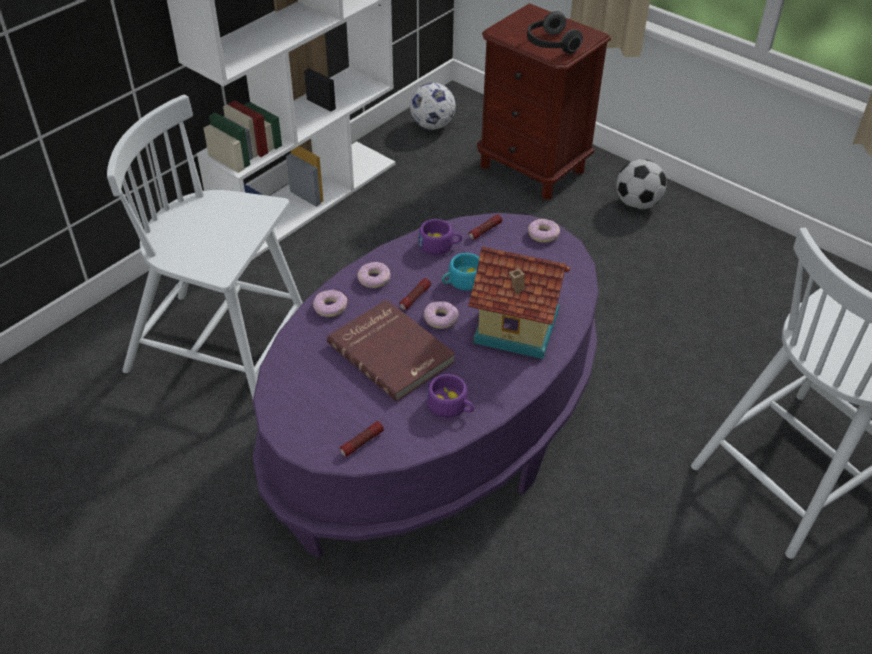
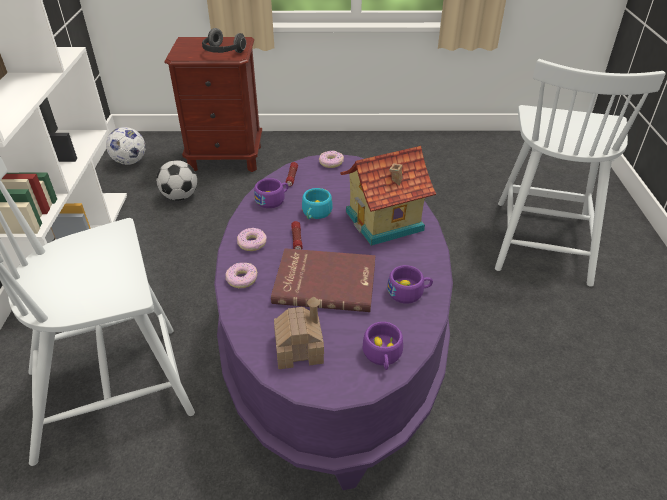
camera: 40 degrees left, 5 degrees down
(307, 394) = (299, 349): none -> toy house
(362, 443) = (382, 356): flashlight -> purple cup
(440, 319) = (331, 243): donut -> none
(637, 204) = (310, 150): football -> football (180, 196)

